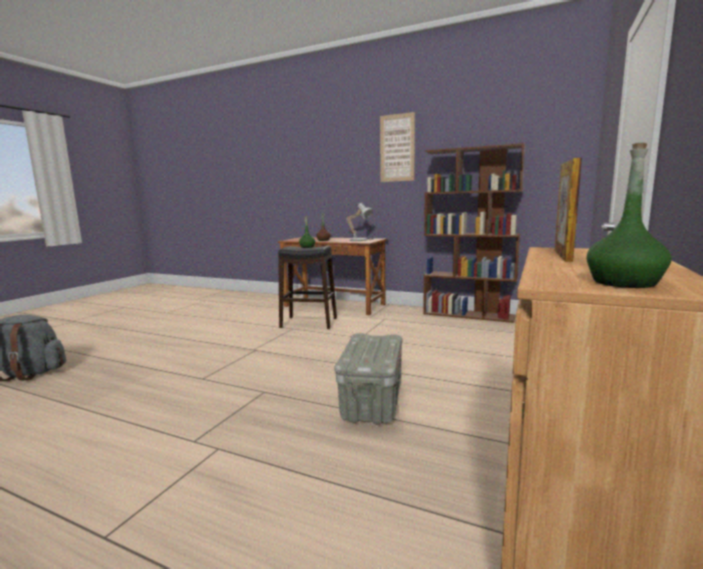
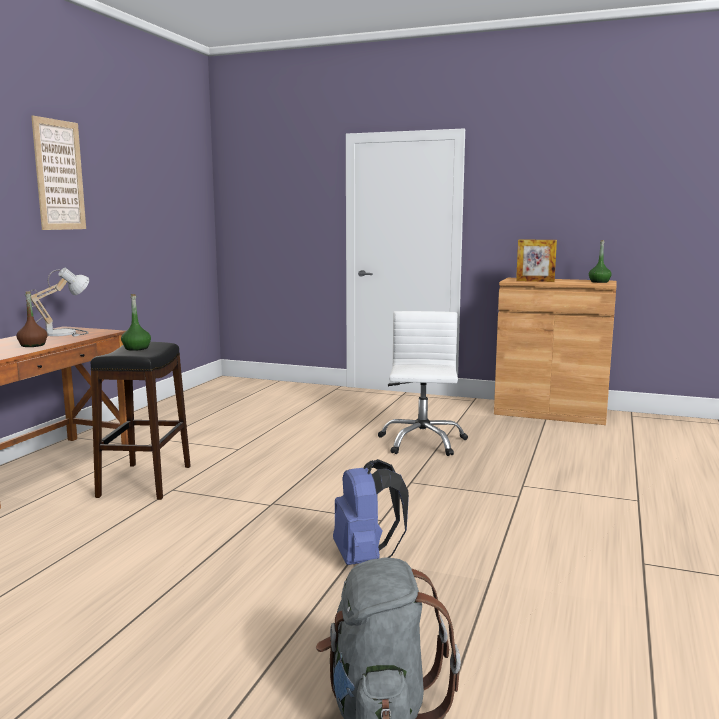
camera: 95 degrees left, 0 degrees up
(155, 373) = (366, 558): none -> blue backpack
(372, 403) = (421, 442): grey storage box -> white office chair
(469, 315) = (172, 404): brown bookcase -> none

